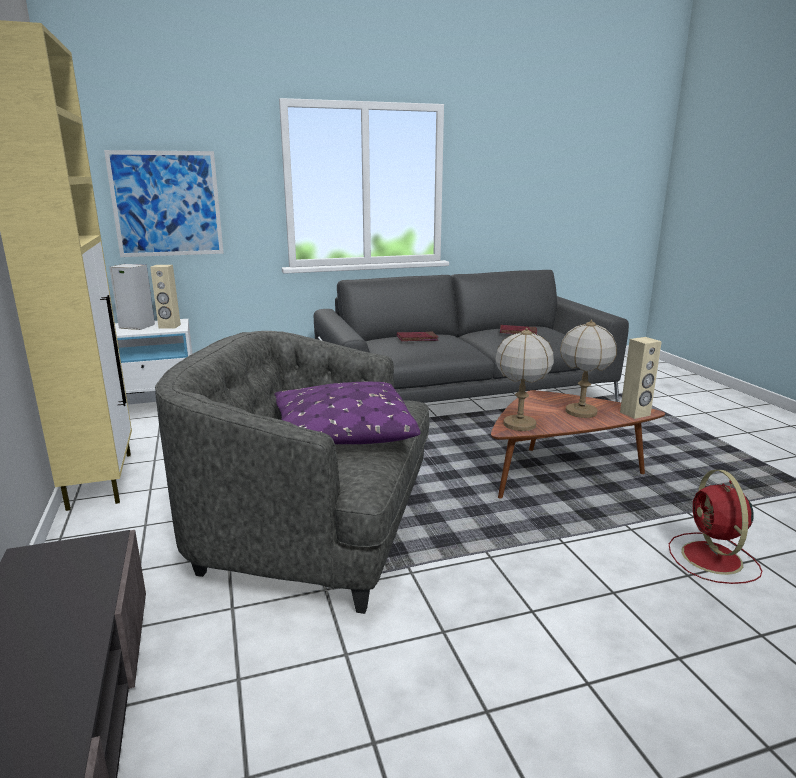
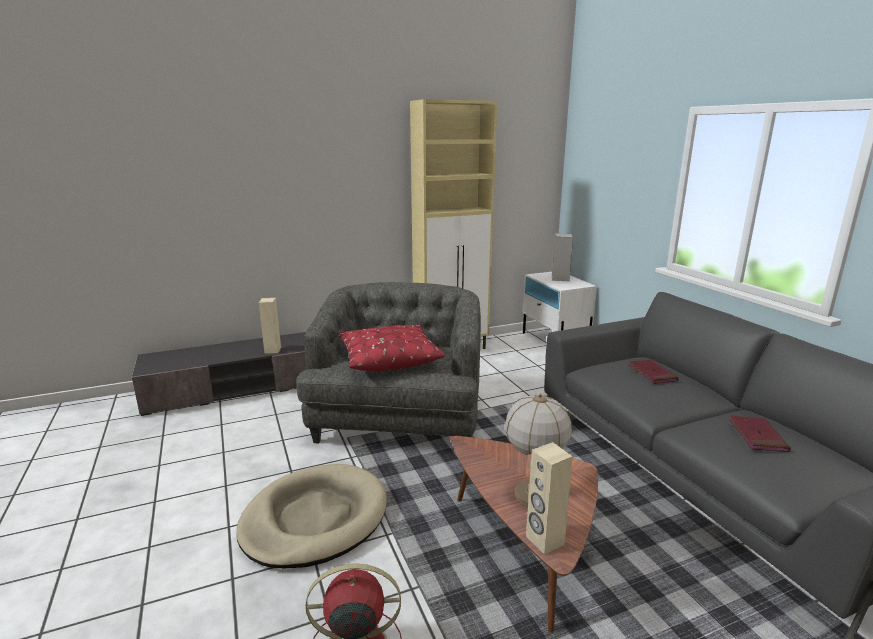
camera: 85 degrees right, 0 degrees up
(167, 204) = (604, 195): picture -> none
(169, 326) = (567, 285): beige speaker -> beige speaker (272, 350)
(341, 432) = (388, 358): purple pillow -> red pillow
(520, 424) = (481, 451): table lamp -> none
(551, 596) = (314, 519): none -> beige dog bed

